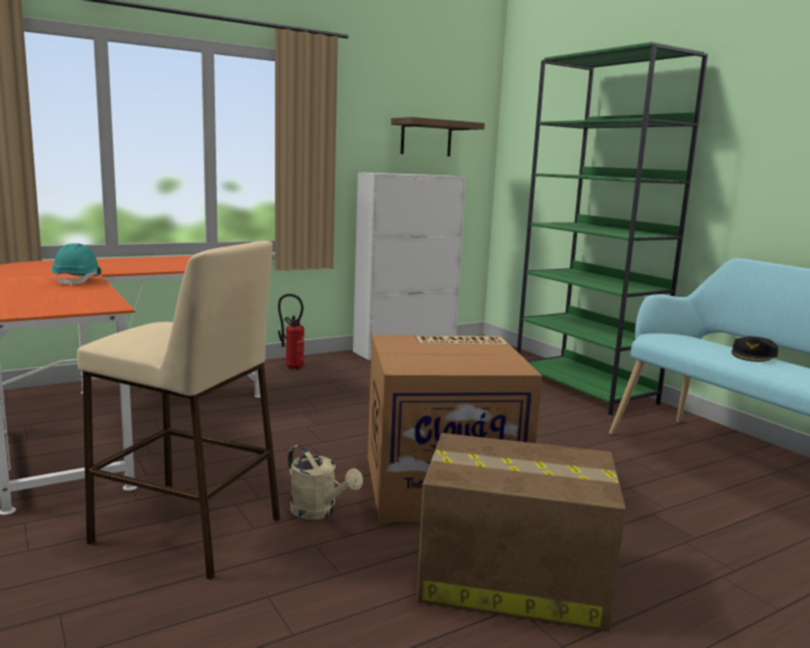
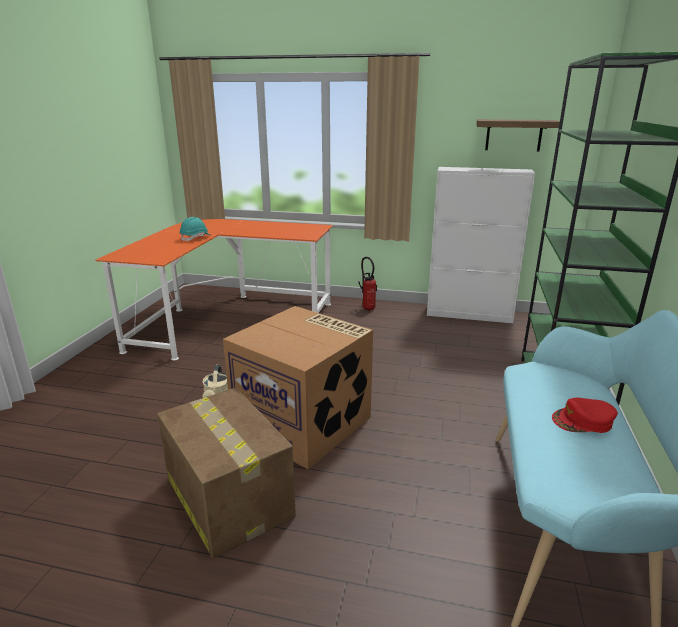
camera: 45 degrees right, 10 degrees up
(188, 531) = (157, 391): beige stool -> none
(753, 355) = (583, 421): black cap -> red cap

